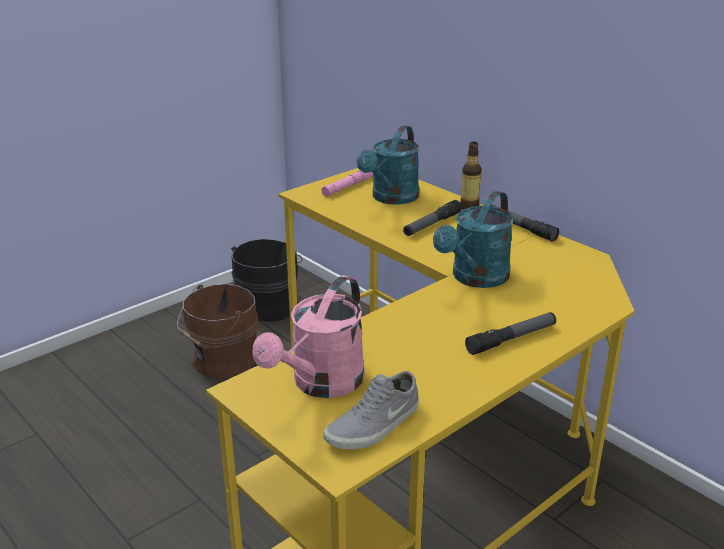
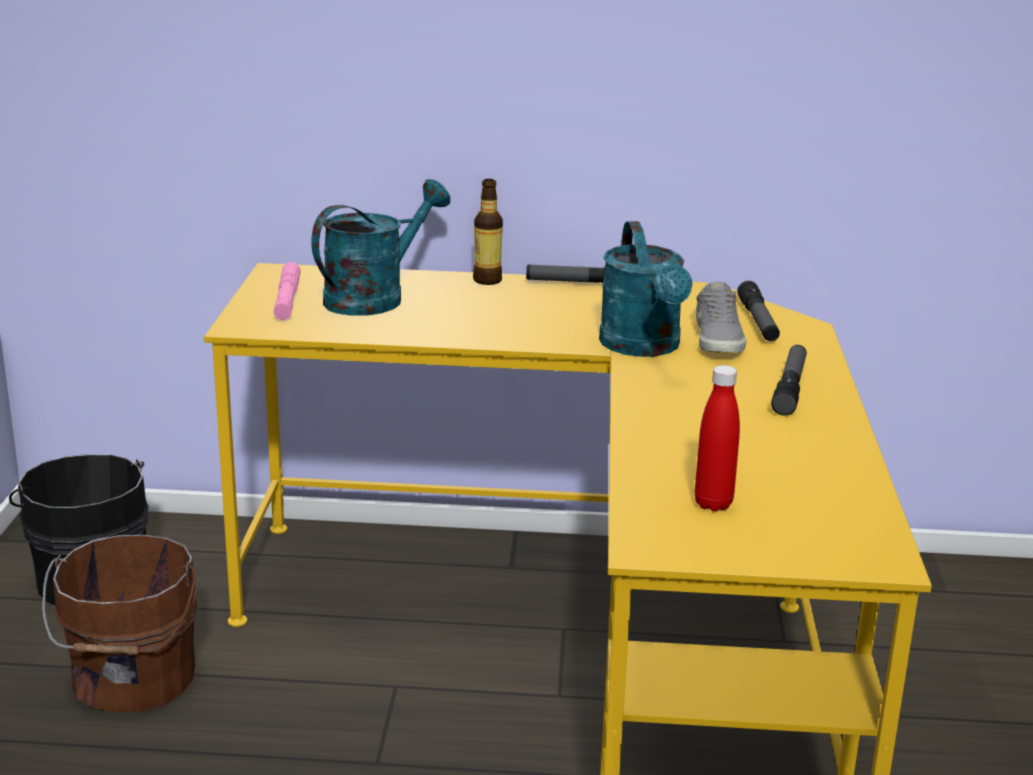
camera: 45 degrees left, 5 degrees down
(321, 384) = (713, 504): pink watering can -> red bottle
(374, 426) = (837, 513): grey shoe -> grey shoe (719, 339)
(391, 198) = (374, 297): turquoise watering can -> turquoise watering can turned 120 degrees counterclockwise
(432, 224) = (484, 310): flashlight -> flashlight (758, 321)

